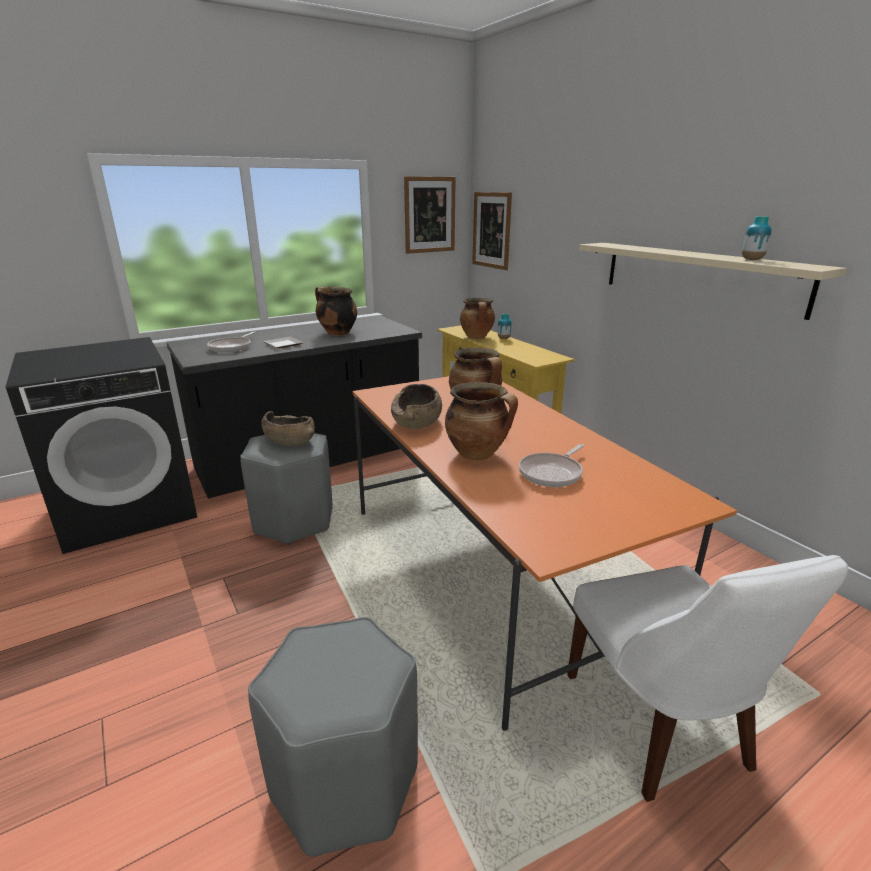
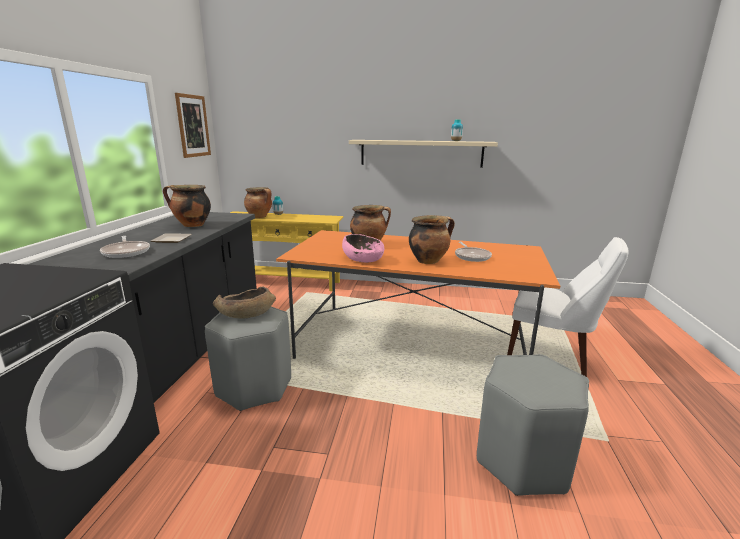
camera: 50 degrees left, 5 degrees down
(417, 422) = (363, 259): brown bowl -> pink bowl
(491, 230) = (243, 137): picture -> none

